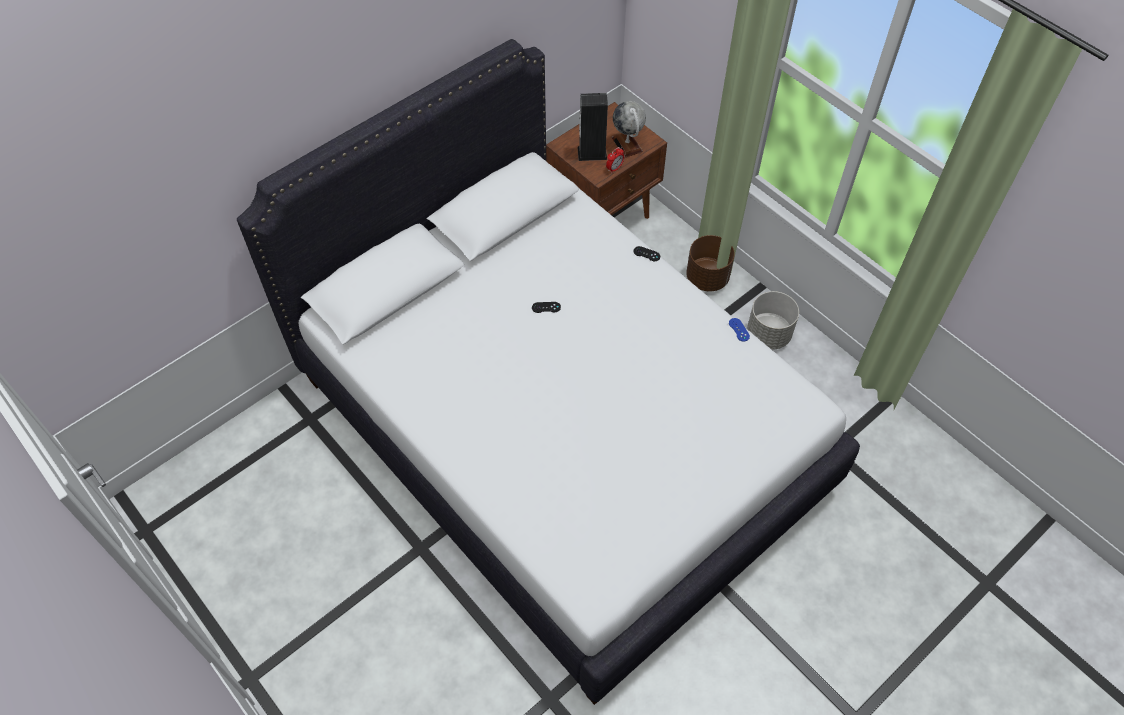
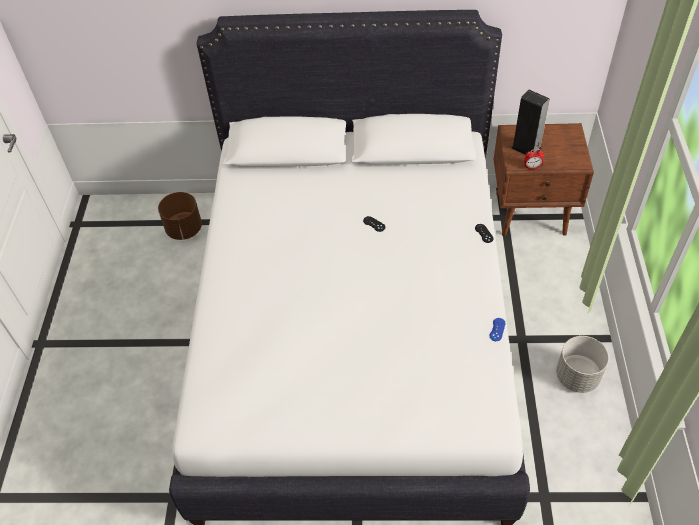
camera: 45 degrees right, 5 degrees down
(627, 144) = (559, 157): globe -> none
(707, 278) = (568, 304): brown planter -> brown planter (184, 229)

